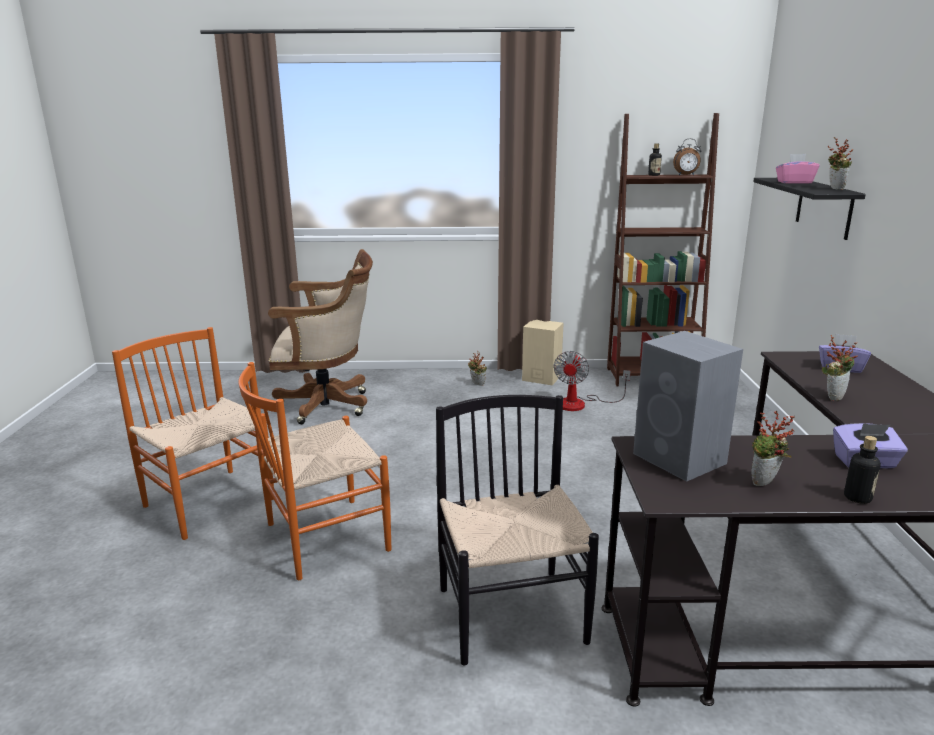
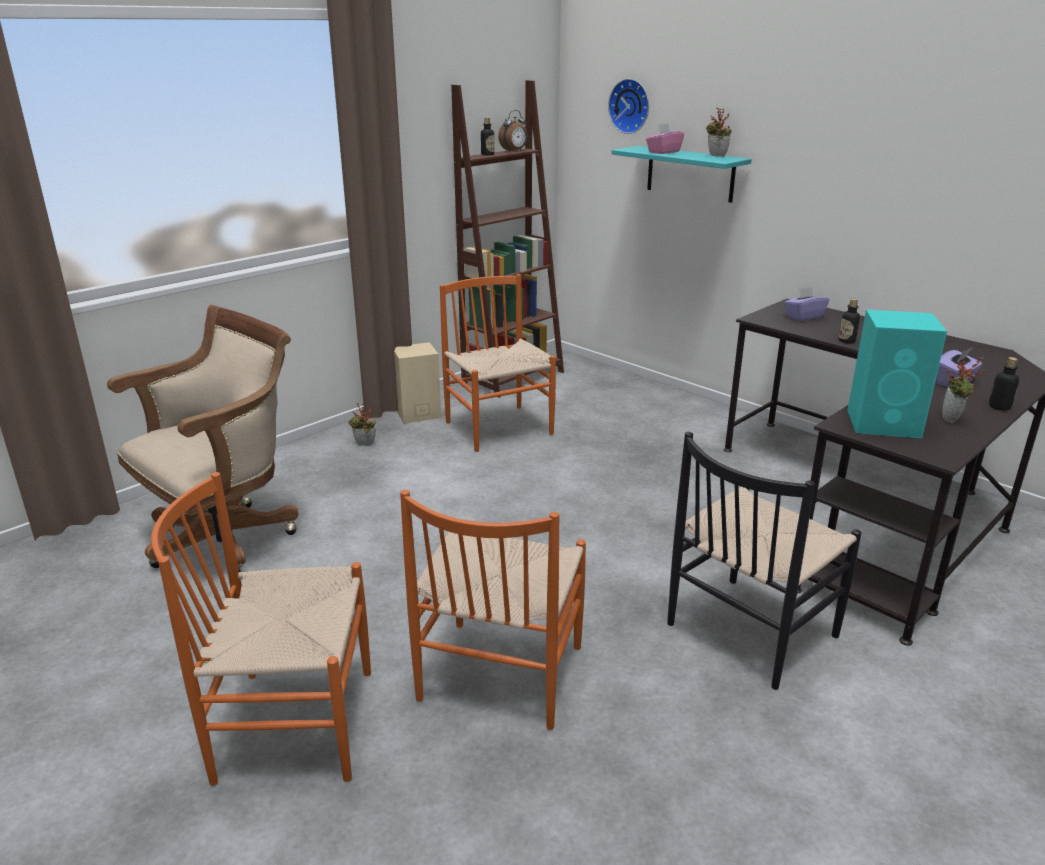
camera: 45 degrees left, 5 degrees up
(510, 611) = (746, 634): black chair -> black chair turned 75 degrees counterclockwise
(580, 404) = (497, 426): fan -> orange chair
(681, 459) = (885, 424): grey speaker -> turquoise speaker
(797, 138) = (631, 106): none -> wall clock
(824, 207) = (690, 174): black shelf -> turquoise shelf
(833, 396) = (846, 341): potted plant -> bottle

